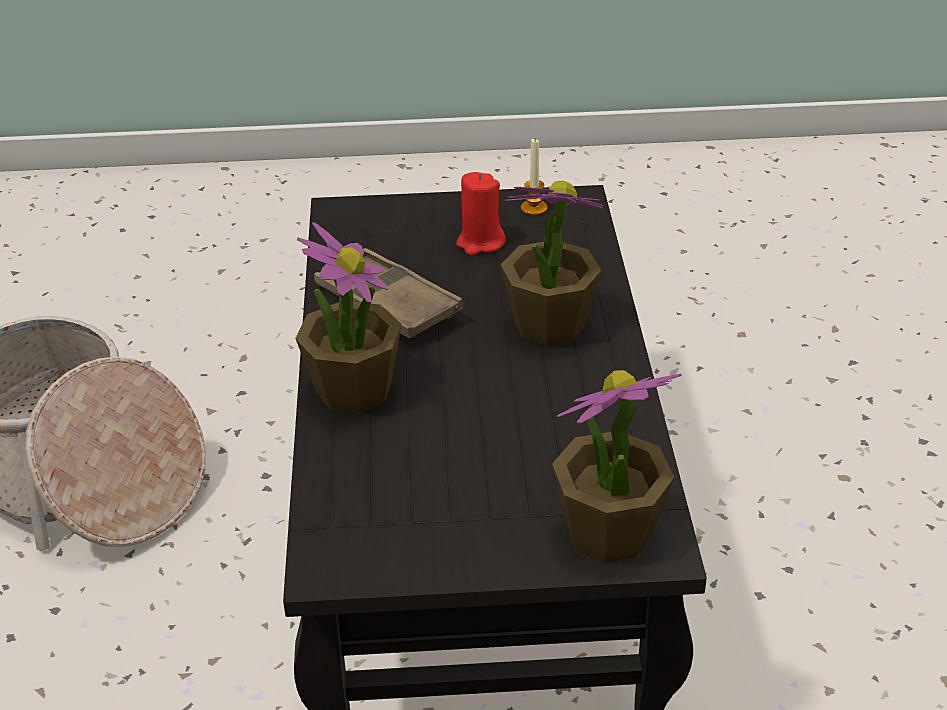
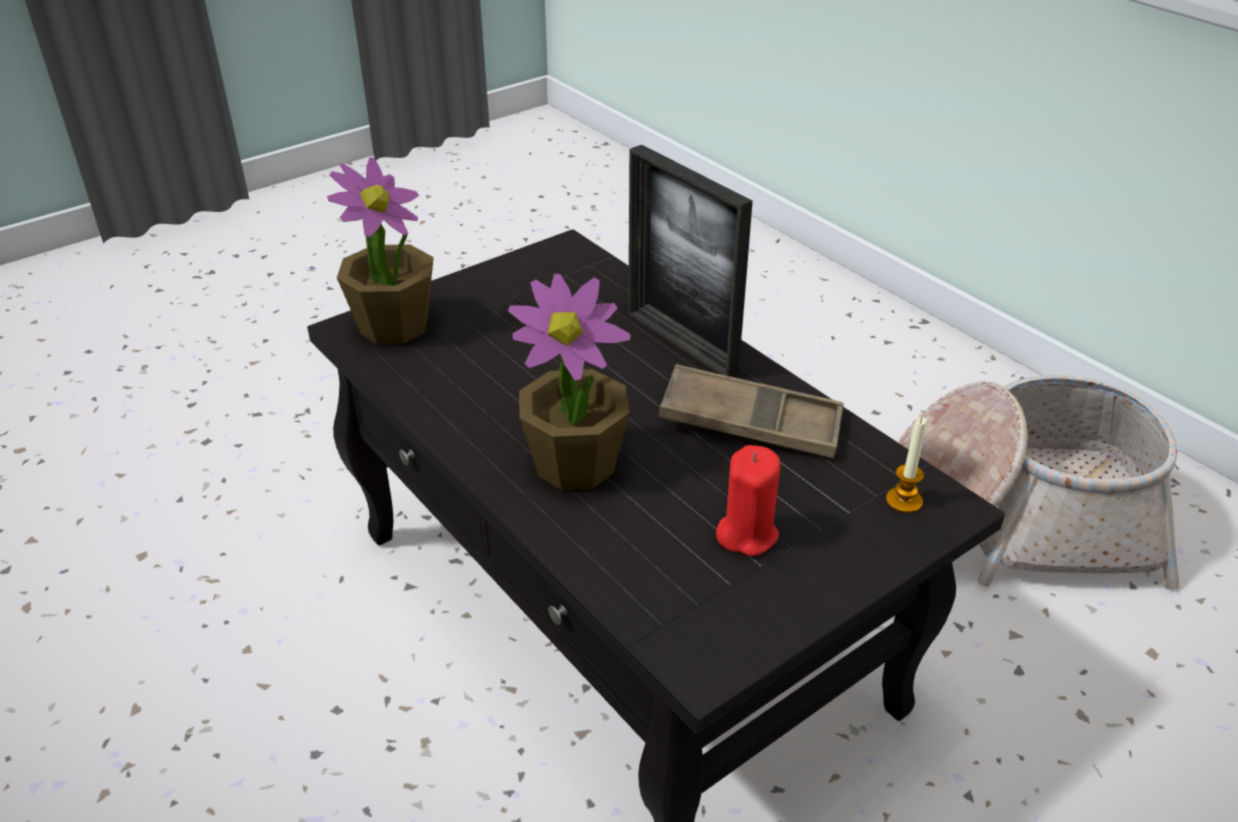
camera: 145 degrees right, 0 degrees up
(353, 389) = (681, 343): potted plant -> picture frame
(534, 208) = (743, 620): candle -> candle (904, 501)

